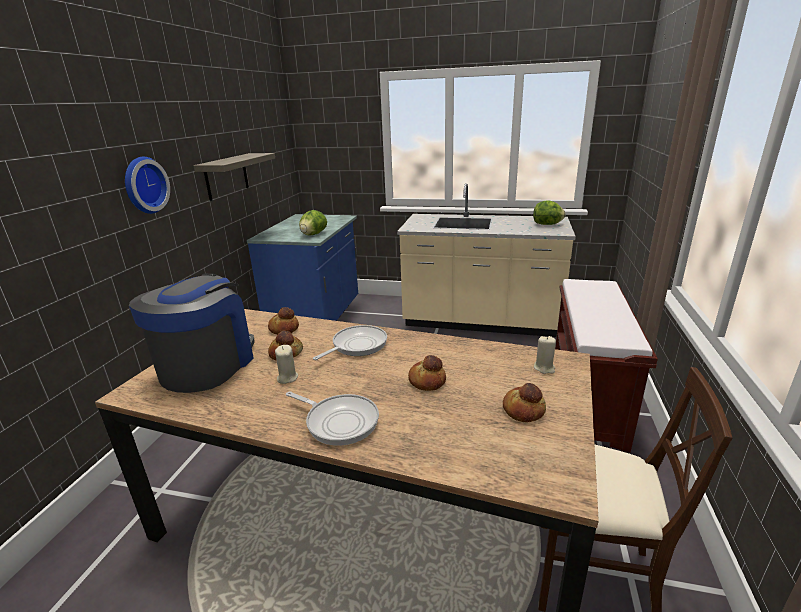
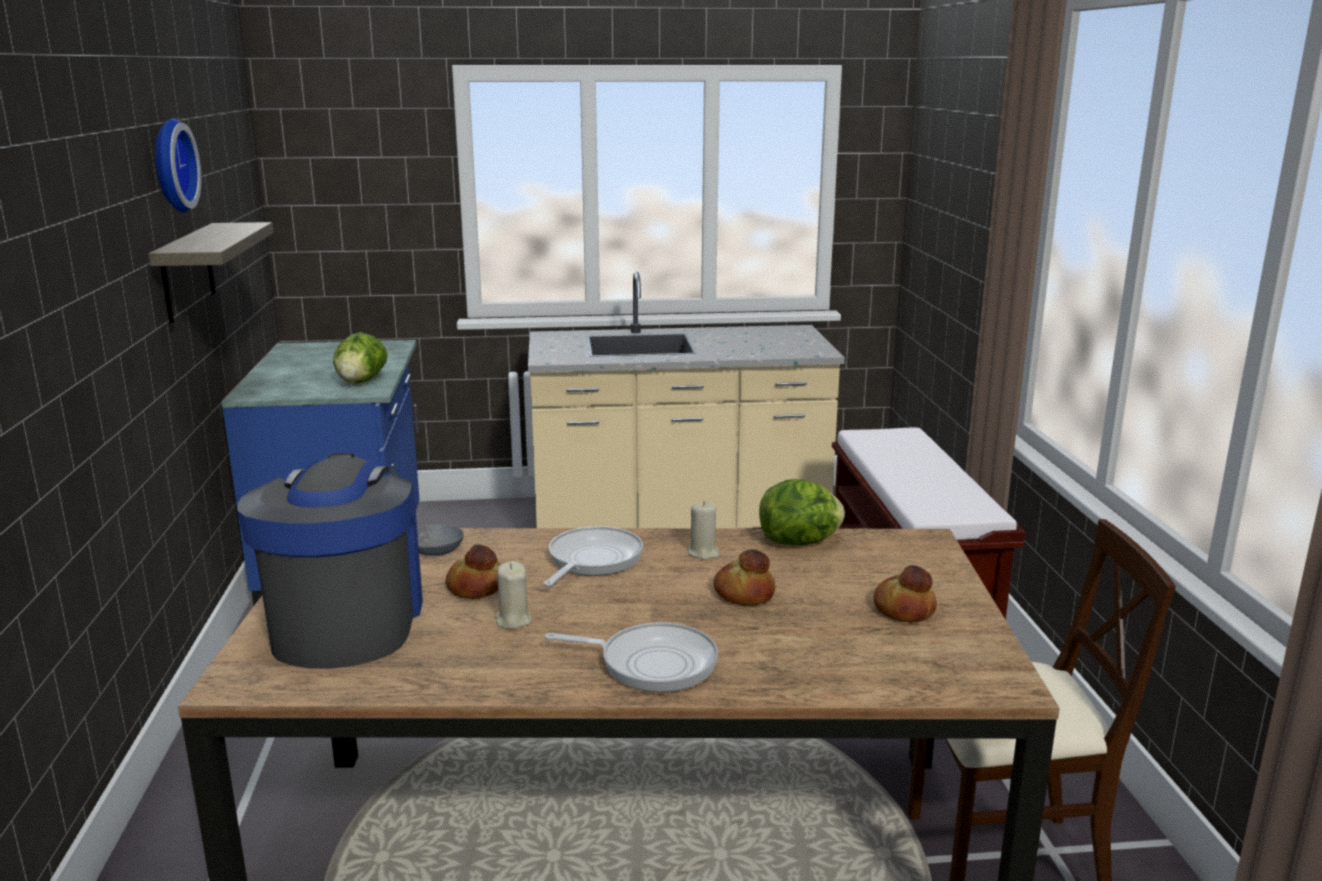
camera: 20 degrees left, 5 degrees down
(143, 185) = (93, 298): wall clock -> wall clock (169, 166)
(283, 329) = (436, 551): bread -> grey bowl
(544, 368) = (900, 554): beige candle -> beige candle (703, 552)
(547, 224) = (788, 340): lettuce -> lettuce (800, 542)

